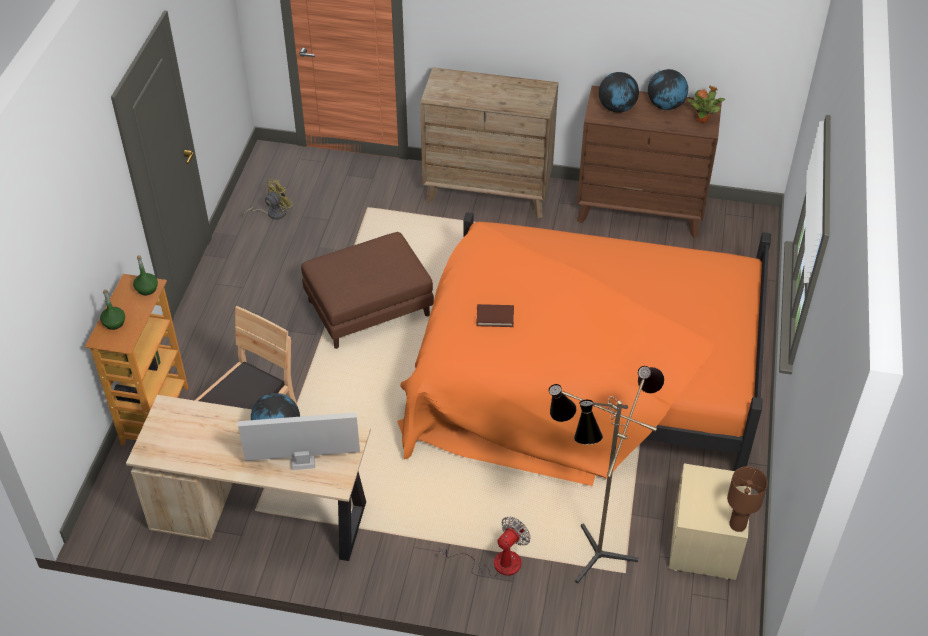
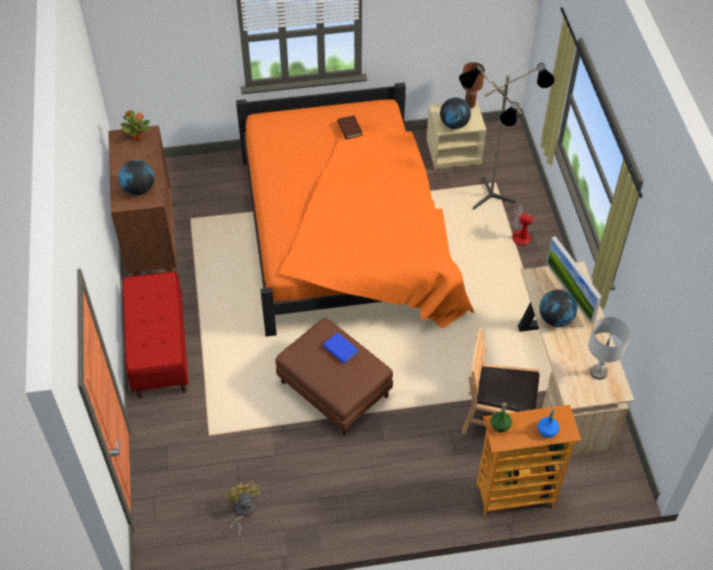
camera: 110 degrees left, 5 degrees up
(114, 323) = (547, 431): green bottle -> blue bottle
(181, 444) = (598, 372): none -> grey table lamp
(272, 213) = (243, 511): yellow fan -> yellow fan turned 45 degrees clockwise
(377, 276) = (340, 349): none -> blue book
(488, 192) = (159, 350): brown dresser -> red bench
(495, 317) = (379, 235): brown book -> brown book (349, 128)
(665, 106) = (126, 161): globe -> globe (454, 124)

